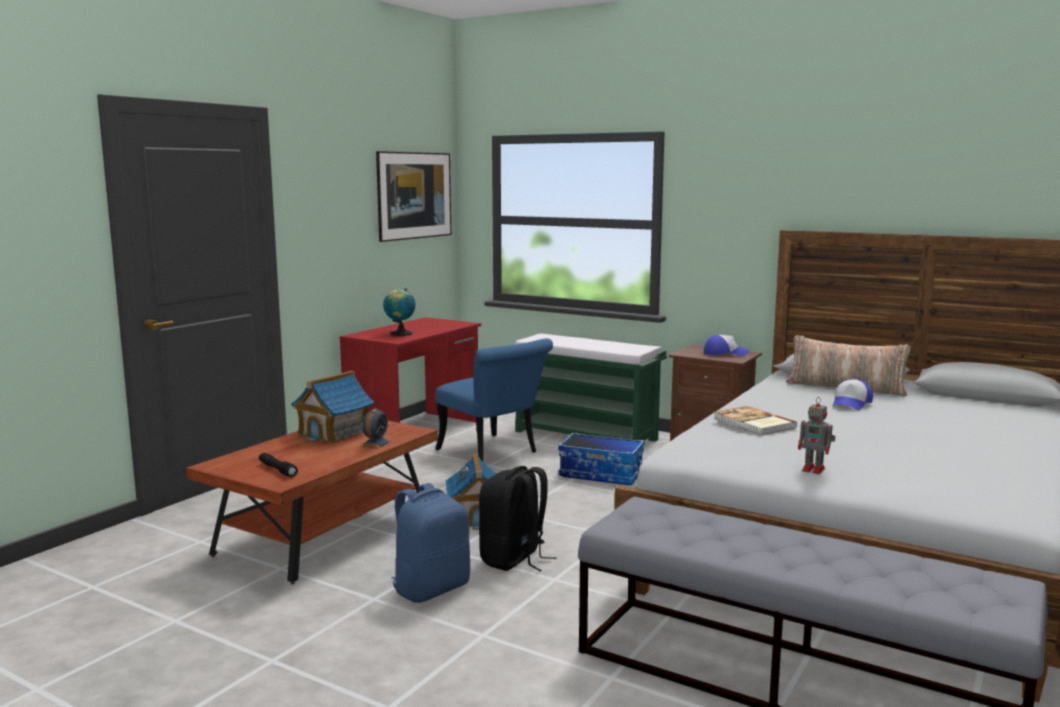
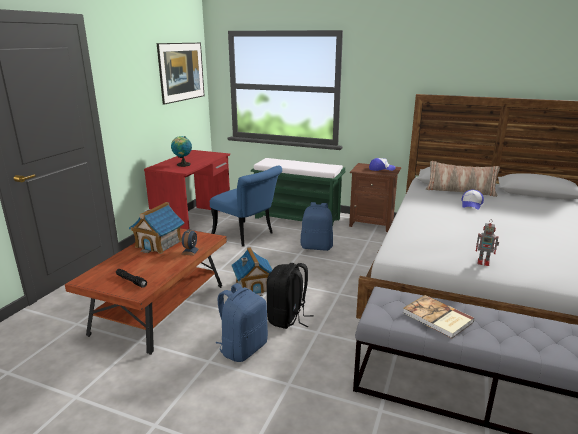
camera: 10 degrees left, 10 degrees up
(602, 474) = (317, 247): storage box -> blue backpack
(753, 423) = (428, 225): book -> book (437, 318)

